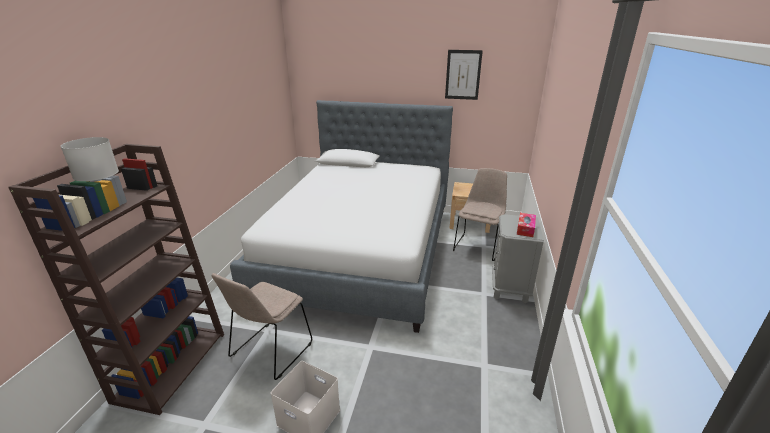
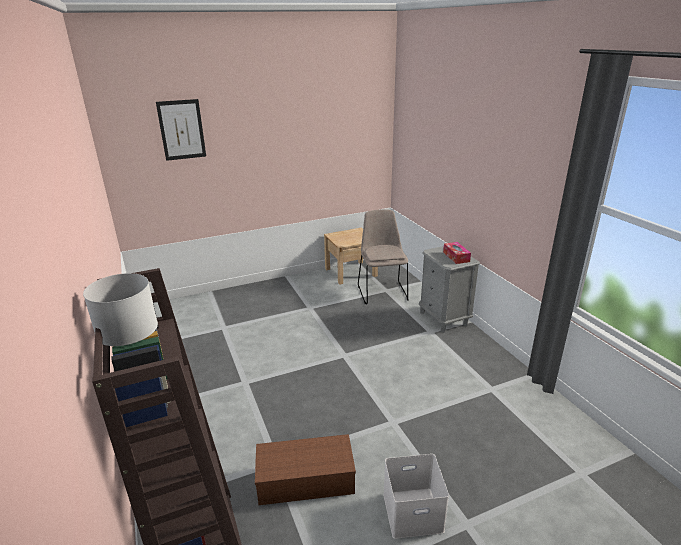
camera: 35 degrees left, 0 degrees up
(270, 351) = (304, 480): beige chair -> brown storage box
(361, 250) = (278, 338): bed -> none
(463, 75) = (319, 117): picture -> picture (181, 130)

